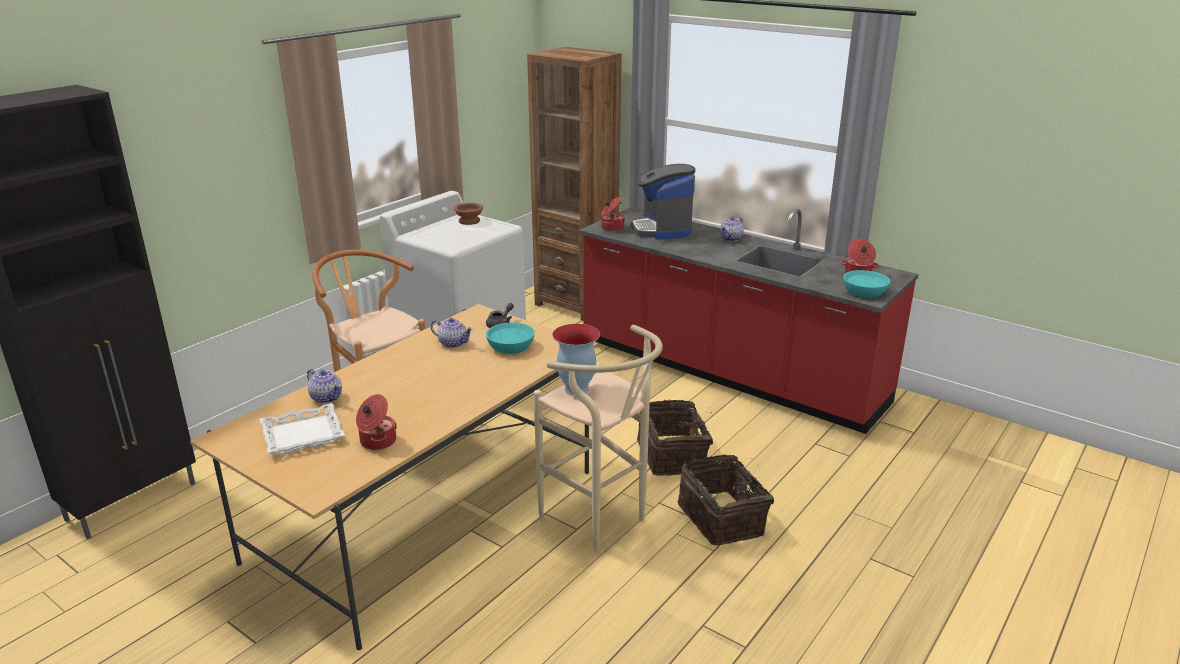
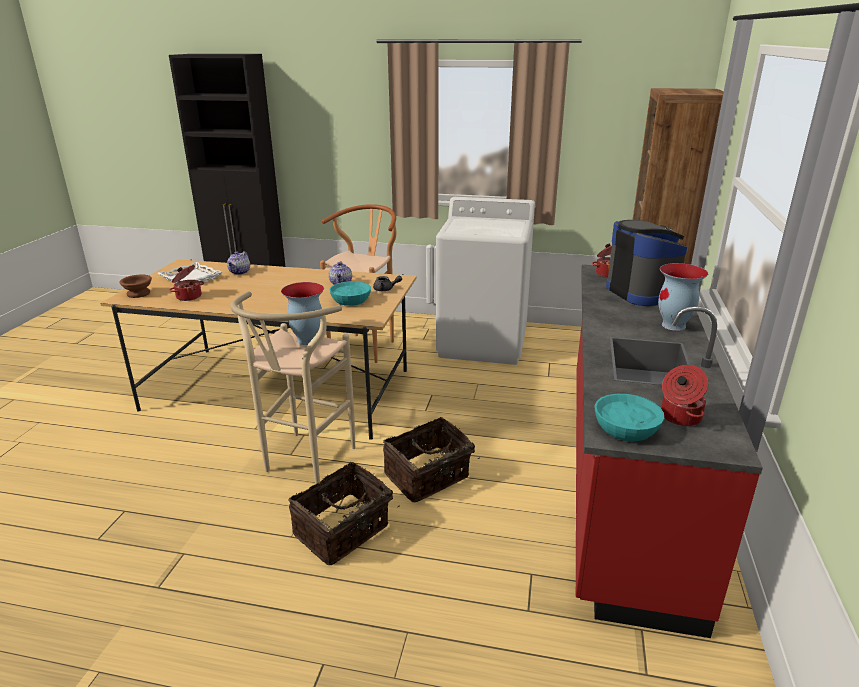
camera: 65 degrees right, 0 degrees up
(469, 221) = (508, 224): brown bowl -> brown bowl (137, 294)
(662, 229) = (642, 292): coffee machine -> coffee machine turned 105 degrees clockwise
(731, 238) = (674, 326): teapot -> vase

